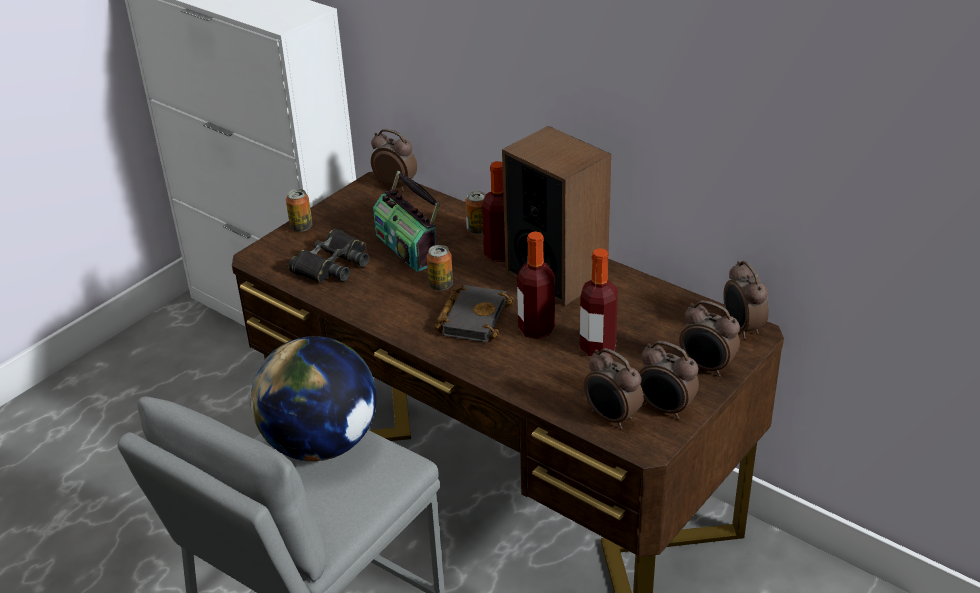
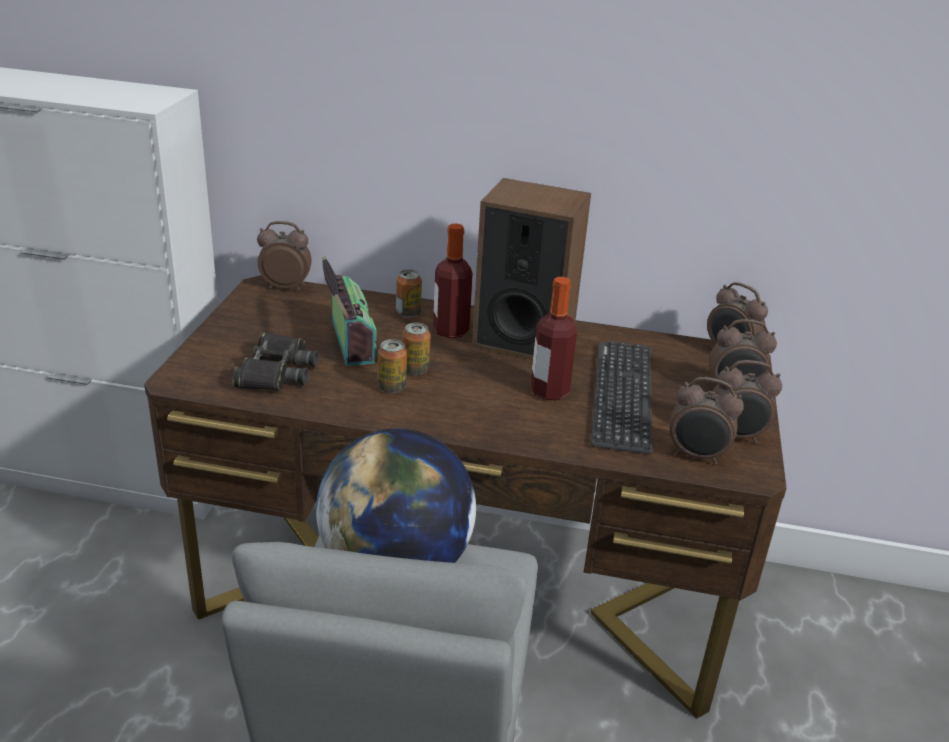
camera: 30 degrees left, 5 degrees down
(301, 227) = (208, 341): can -> can (392, 387)
(408, 248) = (349, 341): radio -> radio turned 135 degrees counterclockwise
(472, 317) = (475, 393): black book -> none
(597, 347) = (622, 395): bottle -> keyboard

